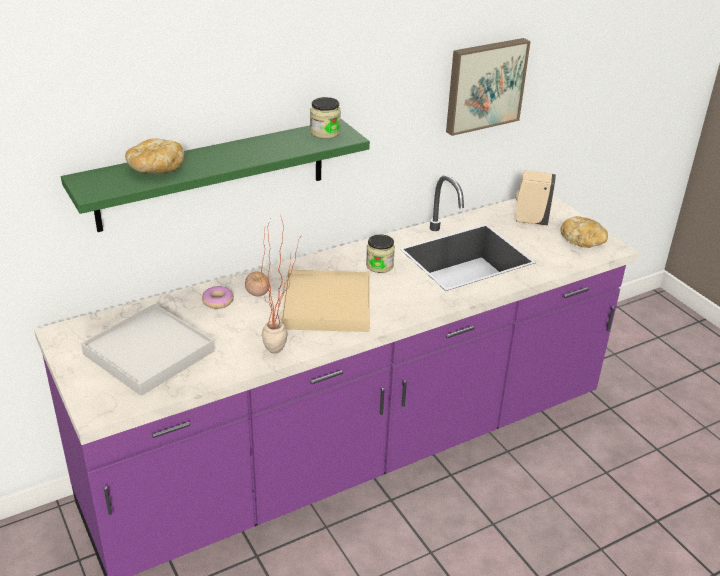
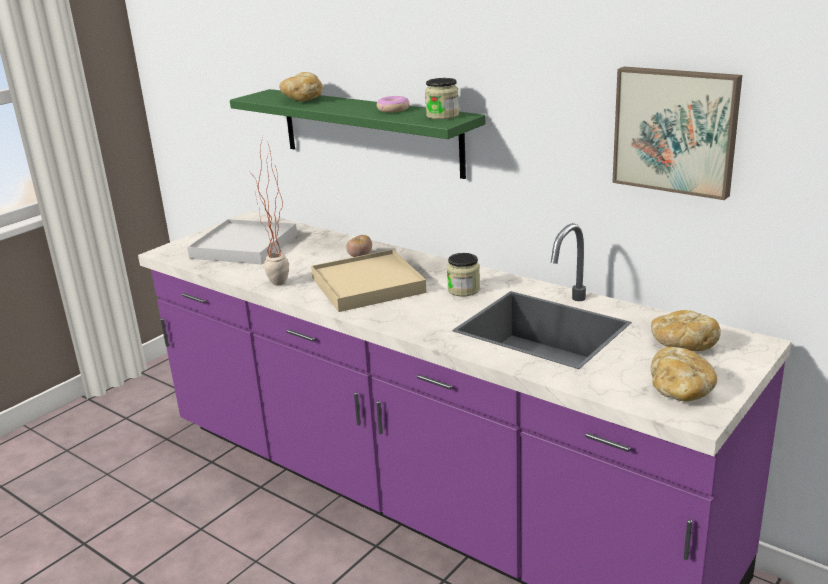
camera: 70 degrees right, 10 degrees down
(218, 301) = (334, 247): donut -> donut (393, 109)
(529, 220) = (682, 345): beige soap dispenser -> bread

